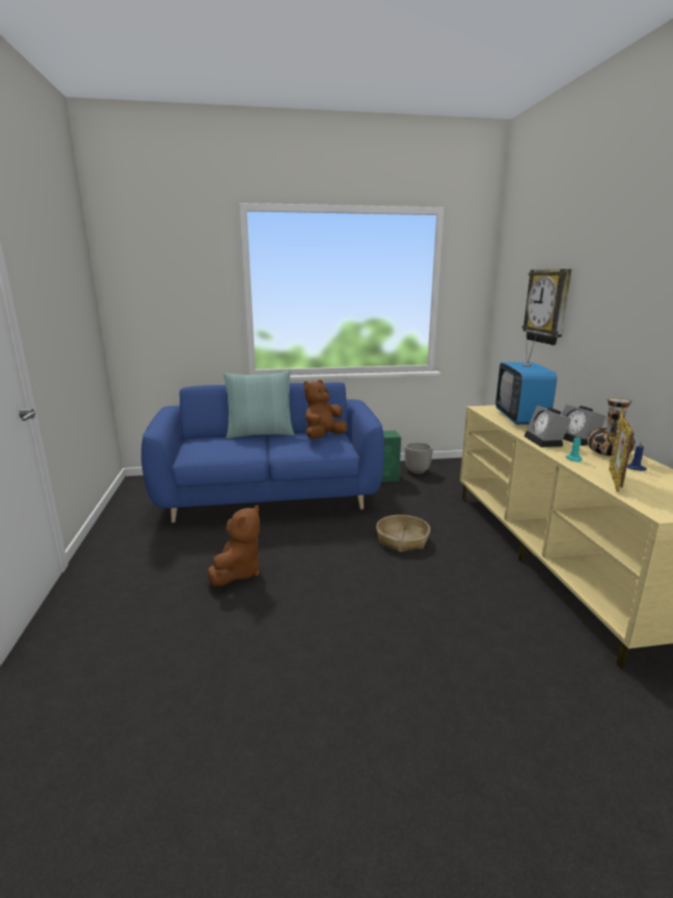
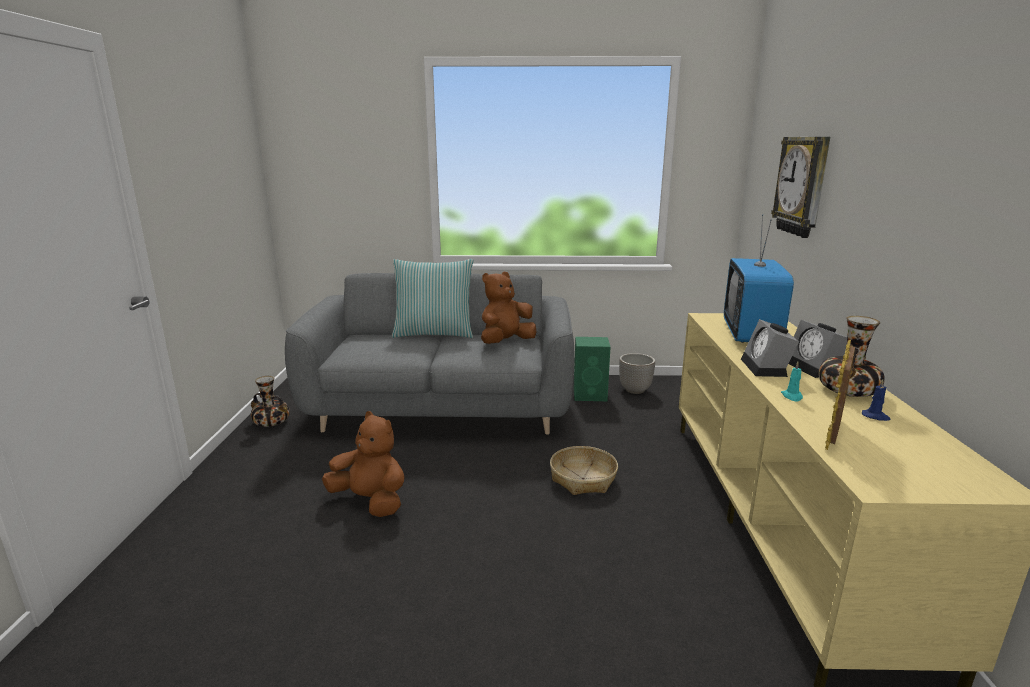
camera: 10 degrees right, 0 degrees up
(124, 518) = (272, 422): none -> vase
(238, 572) = (370, 501): brown plush toy -> brown plush toy turned 90 degrees counterclockwise
(269, 497) = (442, 410): blue sofa -> grey sofa

